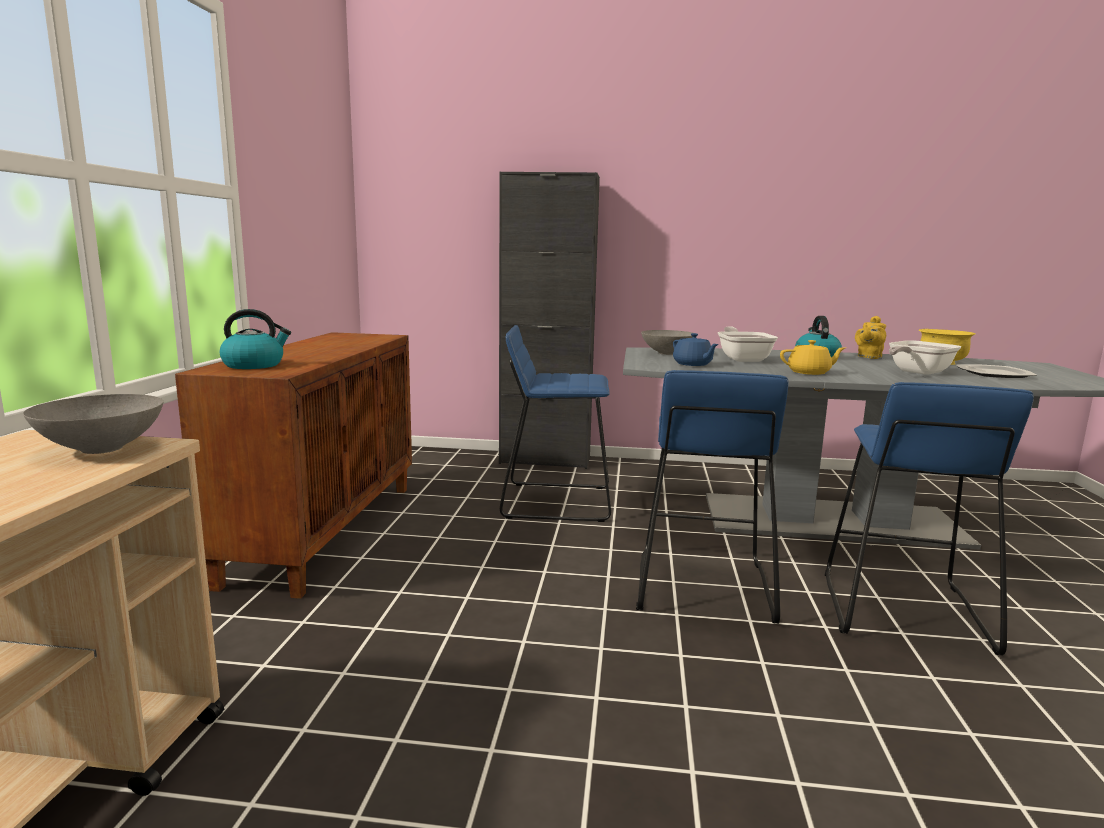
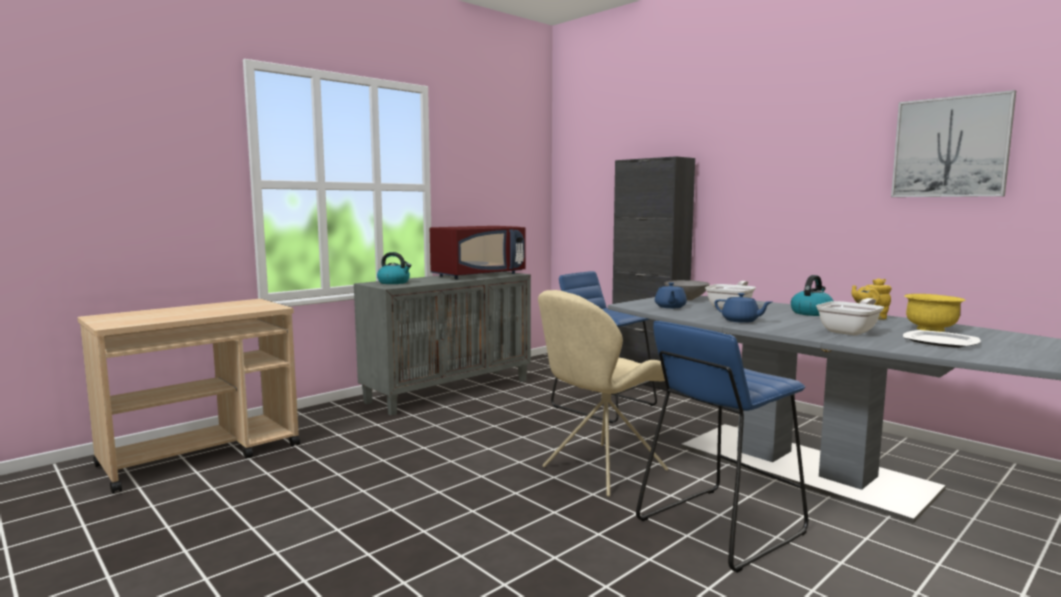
camera: 40 degrees right, 5 degrees down
(103, 449) = (259, 306): grey bowl -> none
(324, 530) = (450, 391): brown cabinet -> grey cabinet
(344, 342) = (479, 275): none -> red microwave
(701, 586) = (601, 470): blue stool -> beige chair
(810, 372) = (741, 321): yellow teapot -> blue teapot
(882, 184) = (950, 147): none -> picture
(916, 372) = (851, 331): frying pan -> frying pan turned 135 degrees clockwise

